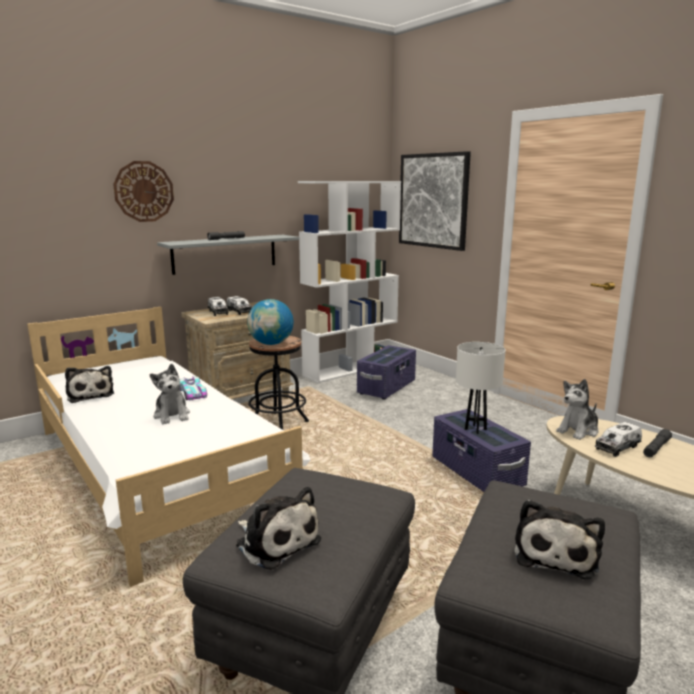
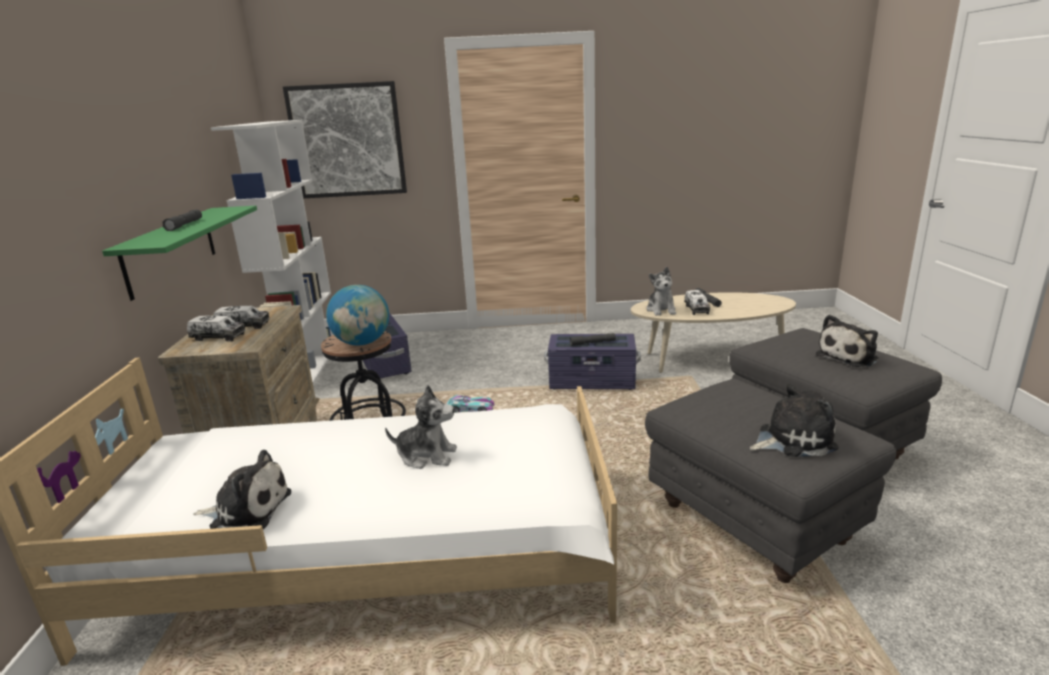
camera: 55 degrees left, 5 degrees up
(144, 191) = (65, 162): wall clock -> none
(192, 393) = (372, 432): toy car -> toy car (470, 409)
(225, 253) = (171, 250): grey shelf -> green shelf
(475, 429) = (592, 343): white table lamp -> grey flashlight
(555, 553) = (849, 357): plush toy -> plush toy turned 90 degrees clockwise

